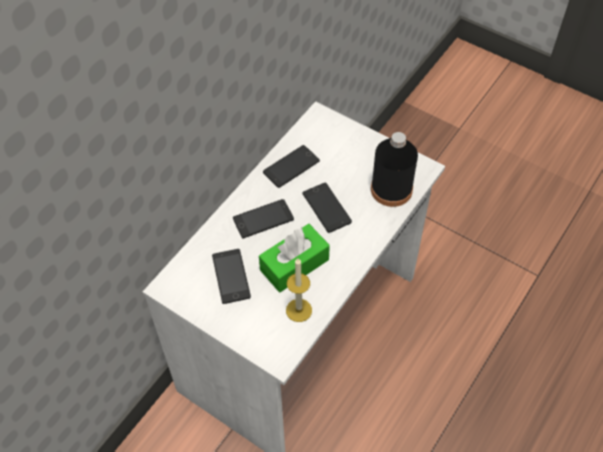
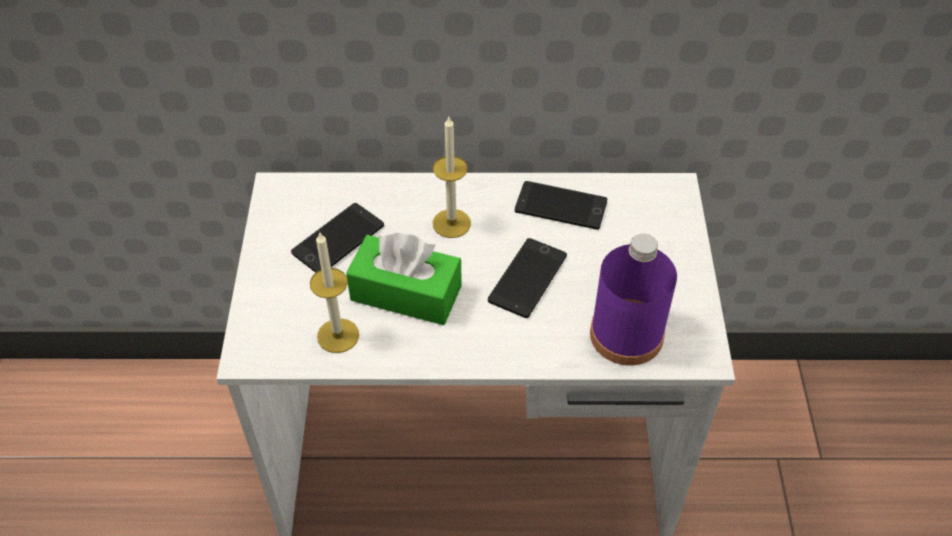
camera: 55 degrees right, 5 degrees down
(263, 219) = (451, 223): phone -> candle
(391, 189) = (626, 335): black bottle -> purple bottle

